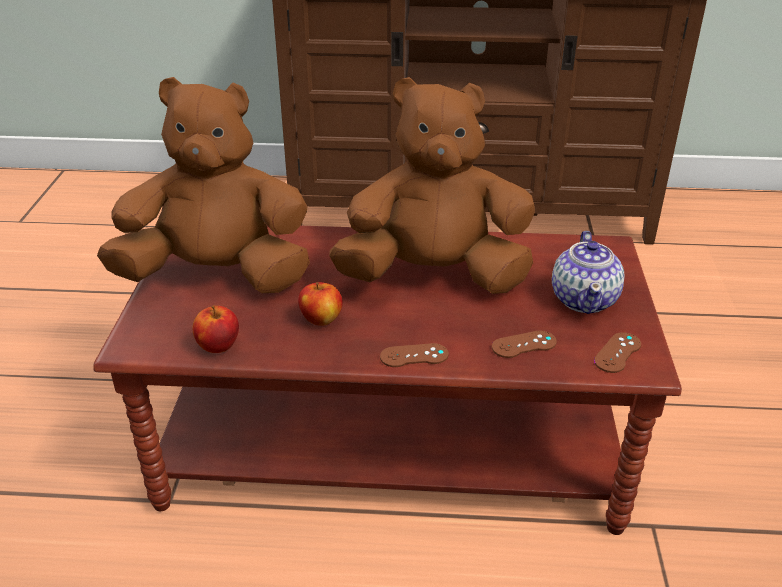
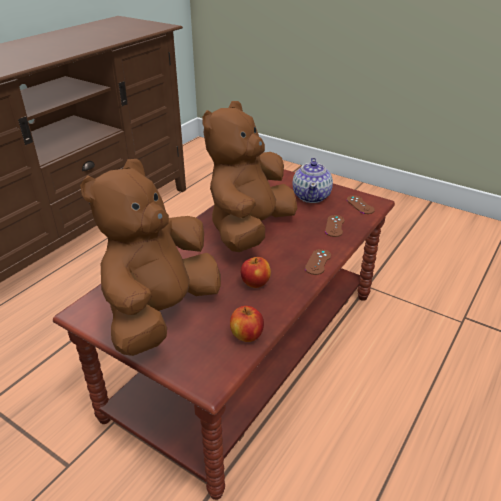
camera: 60 degrees left, 0 degrees up
(585, 299) = (312, 196): teapot -> teapot turned 60 degrees clockwise

